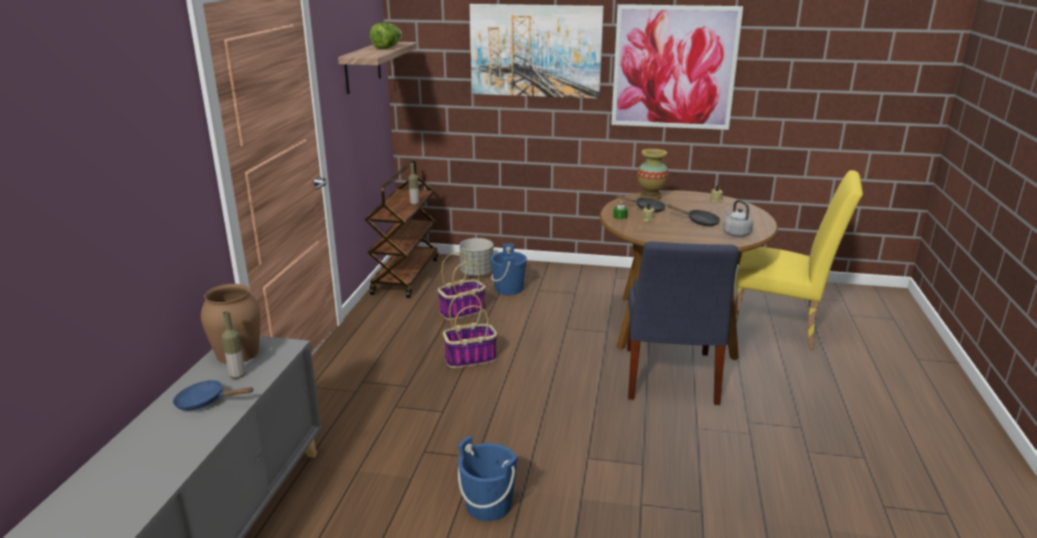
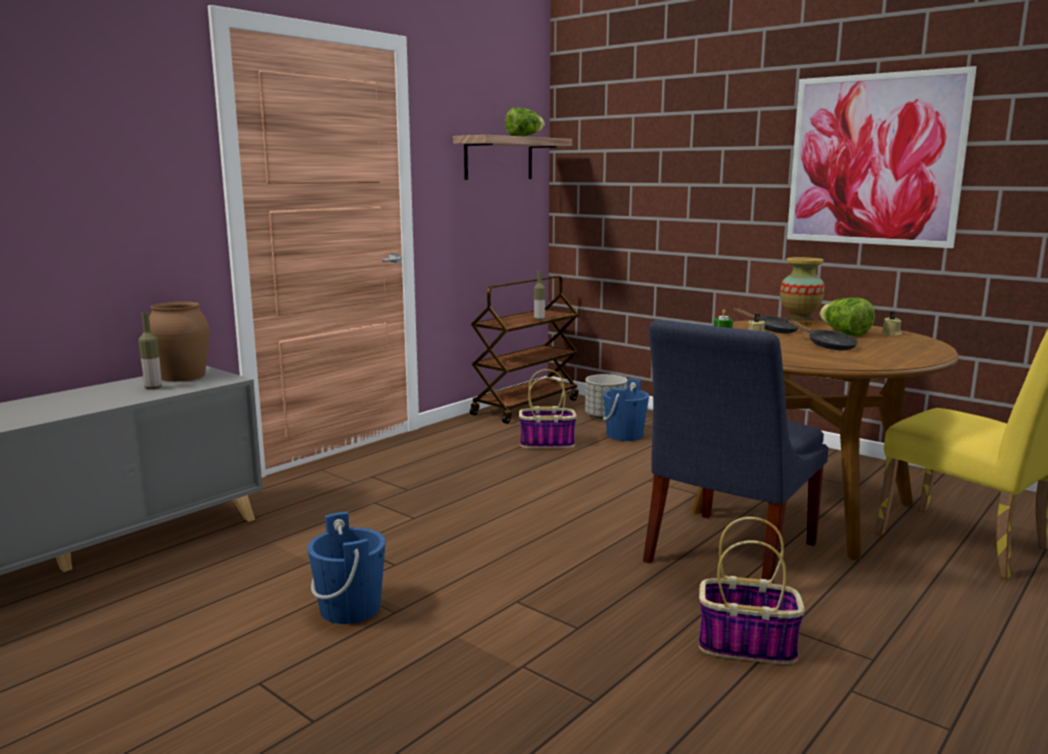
camera: 30 degrees right, 10 degrees down
(205, 402) = (98, 397): blue frying pan -> none
(471, 358) = (503, 482): basket -> basket (748, 646)
(535, 51) = (700, 145): picture -> none
(691, 205) = (844, 333): none -> lettuce
(735, 233) = (863, 359): grey kettle -> none

